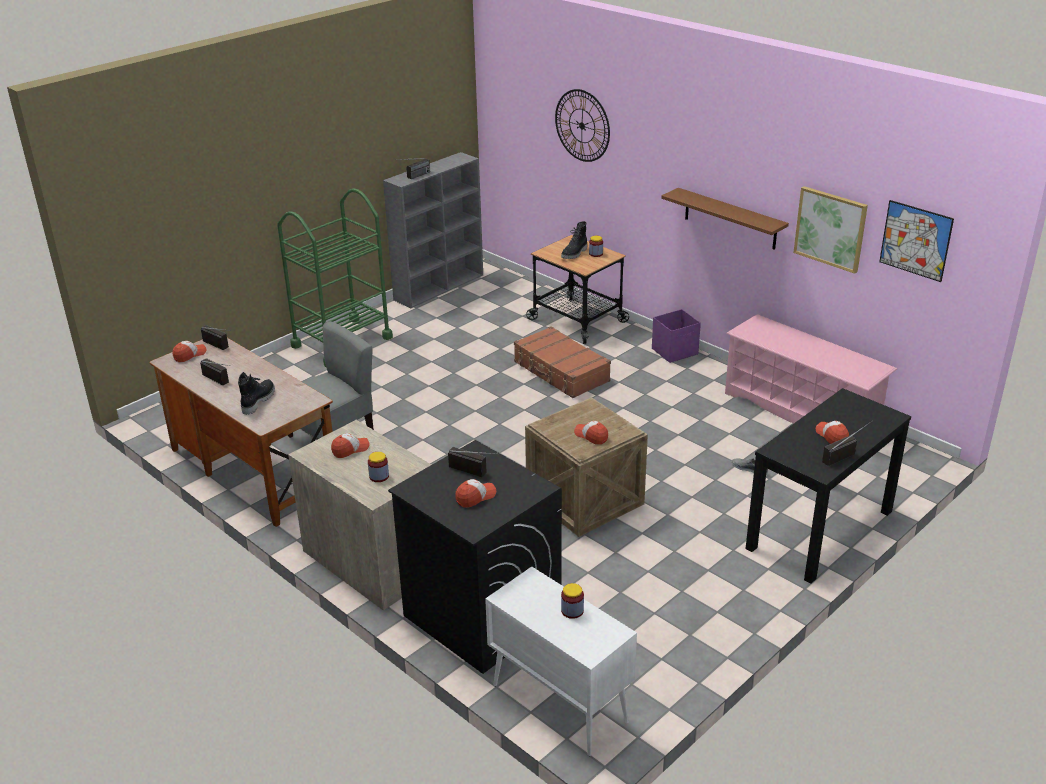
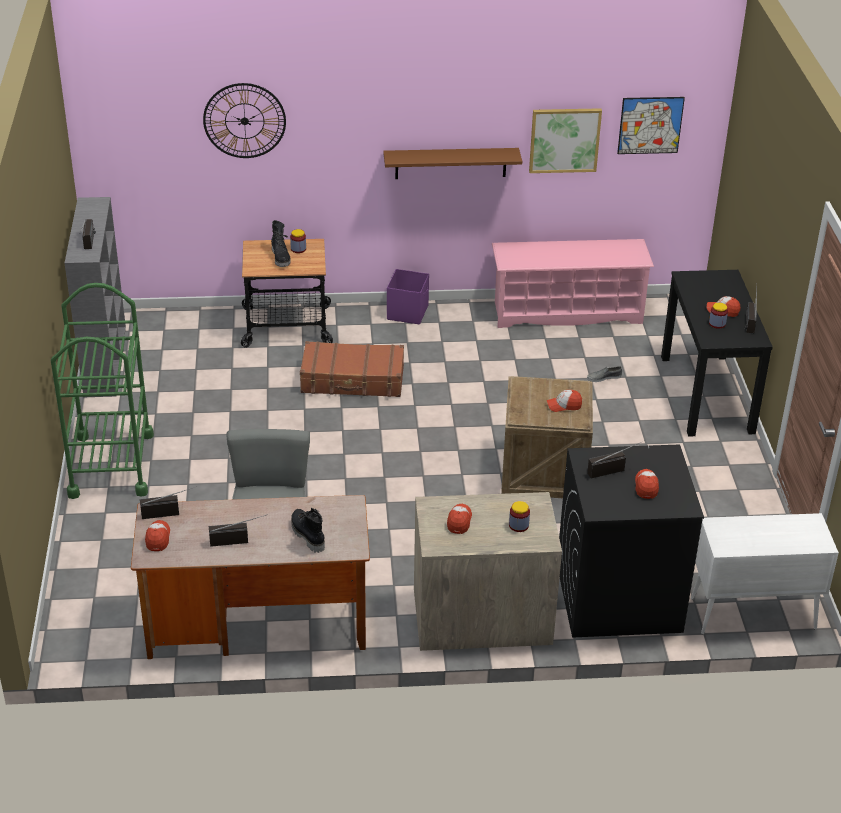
camera: 50 degrees left, 5 degrees up
(572, 611) = (770, 527): jar -> jar (717, 324)

